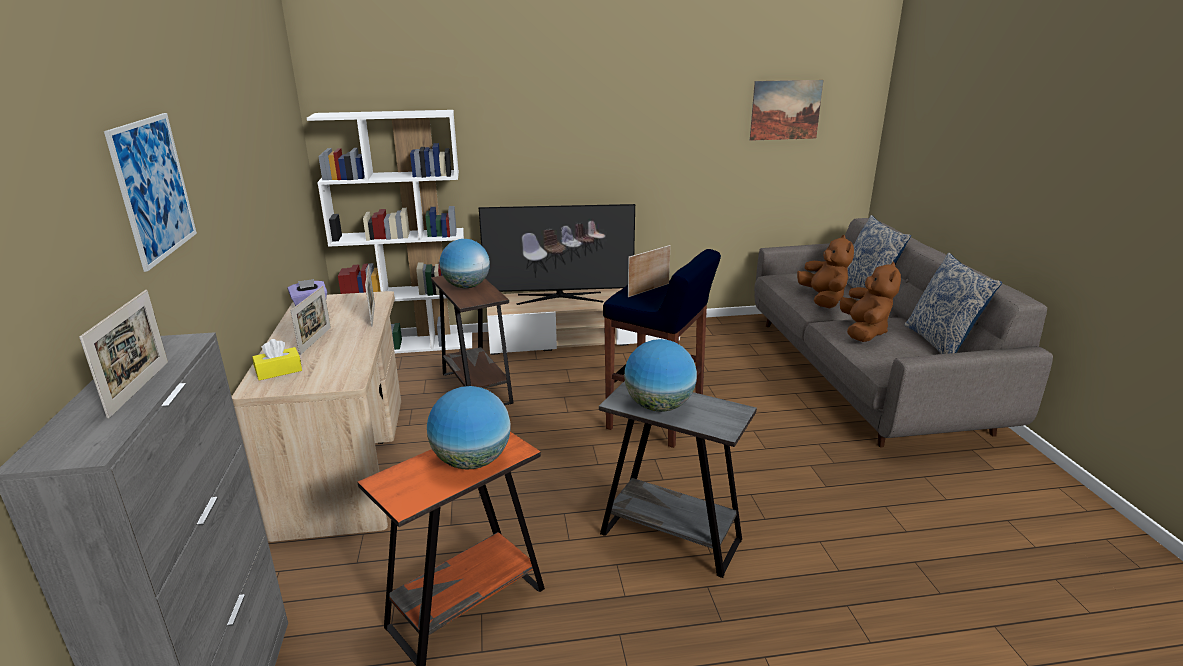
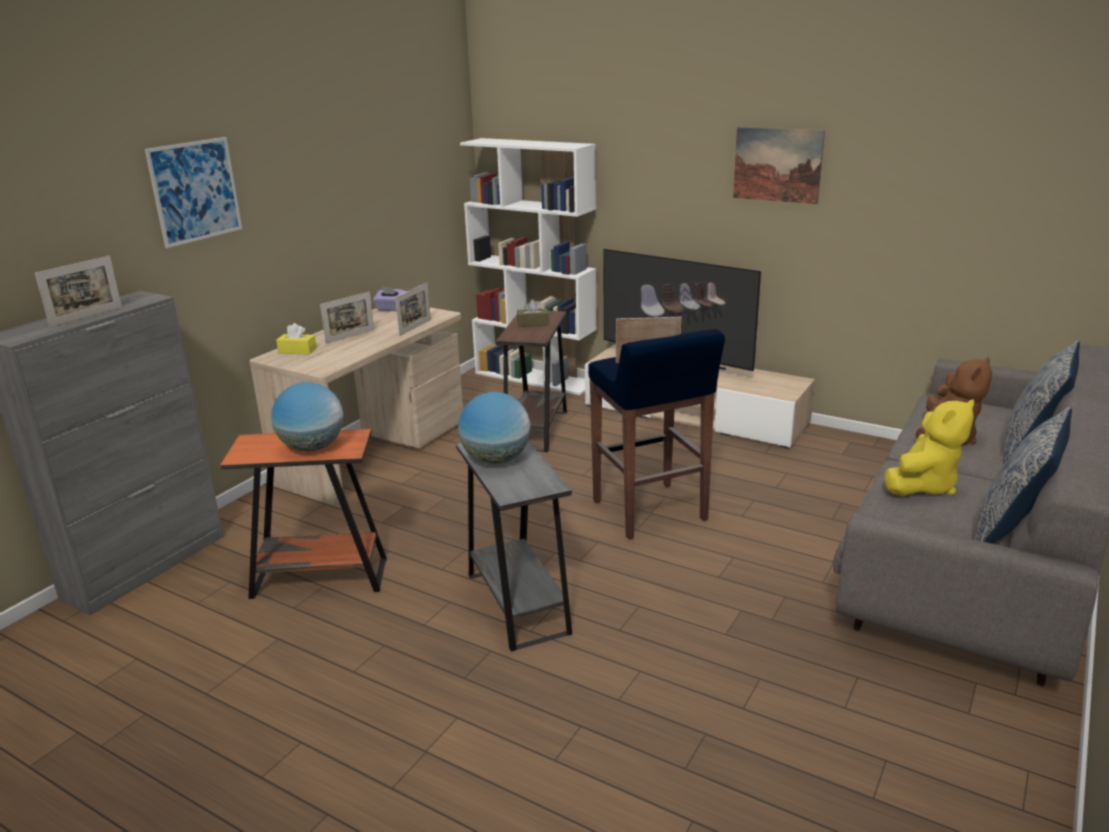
camera: 40 degrees right, 0 degrees up
(466, 286) = (532, 324): globe -> brown tissue box
(785, 110) = (998, 175): picture -> picture (777, 165)
(863, 332) = (923, 486): brown plush toy -> yellow plush toy

